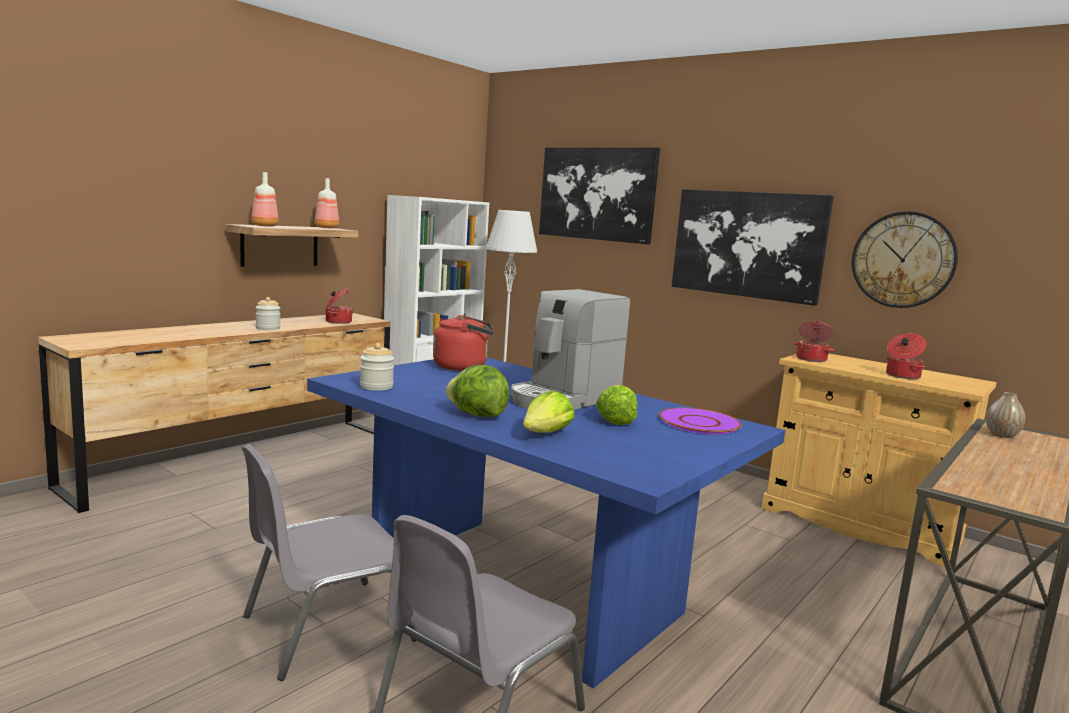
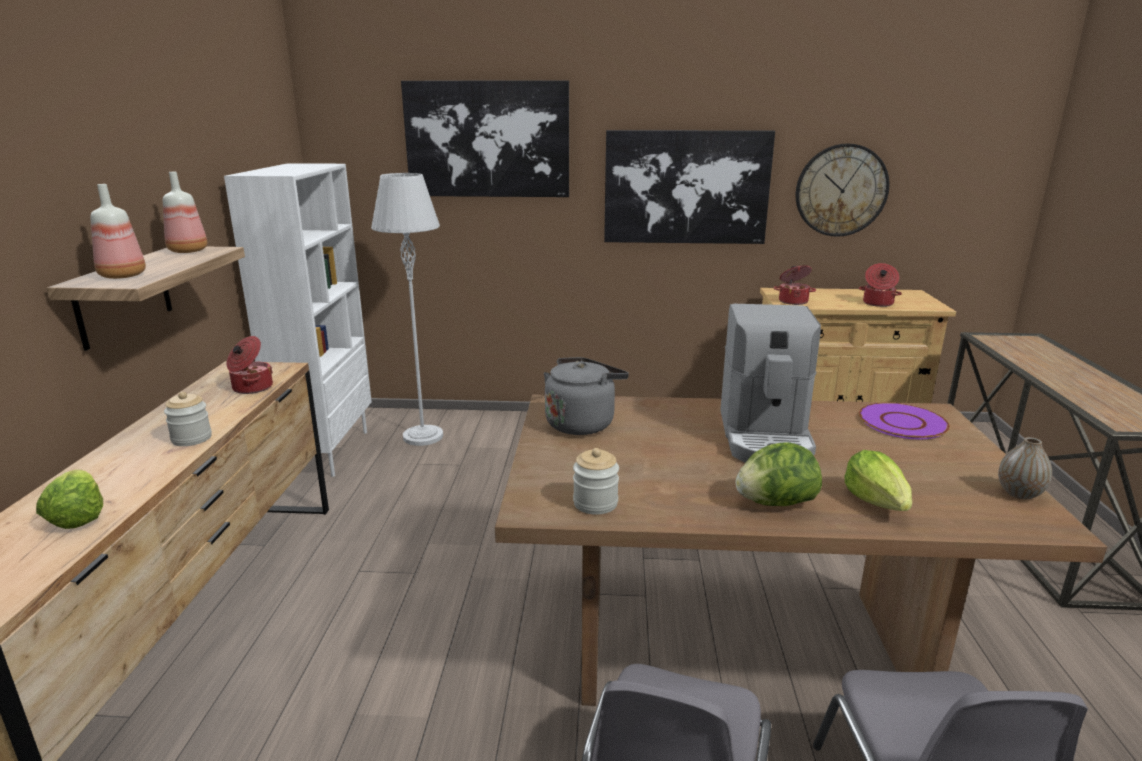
camera: 35 degrees left, 10 degrees up
(463, 367) = (582, 423): red kettle -> grey kettle
(524, 588) = (742, 643): blue dining table -> brown dining table
(615, 420) = (860, 449): lettuce -> lettuce (77, 516)
(1001, 435) = (1007, 347): vase -> vase (1019, 493)

